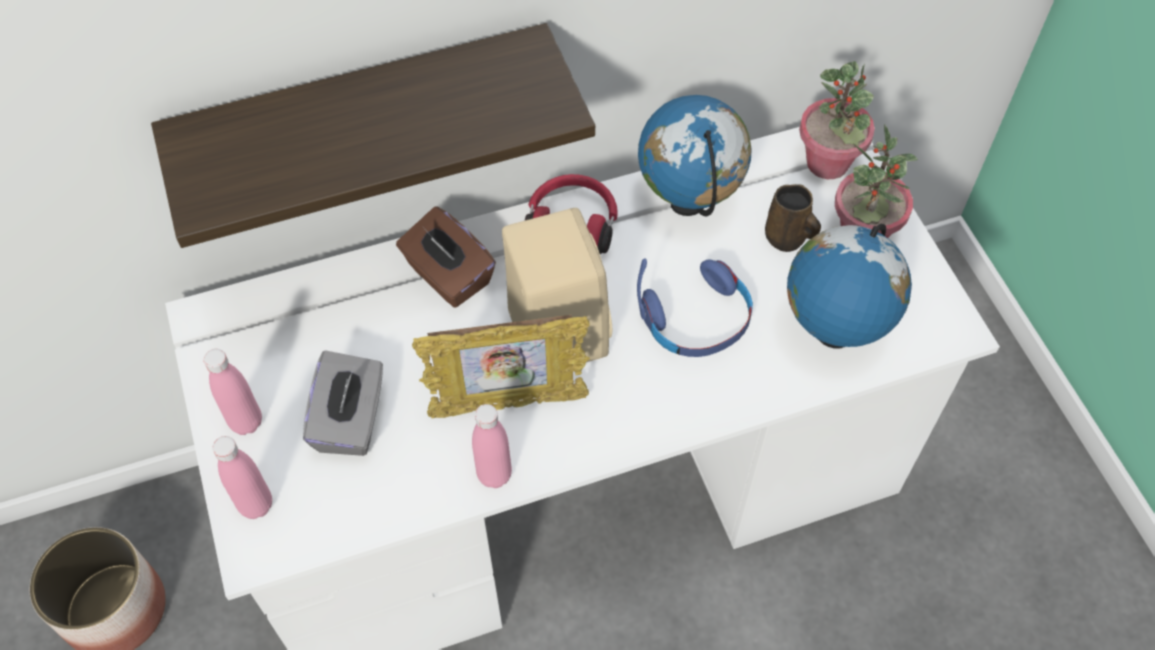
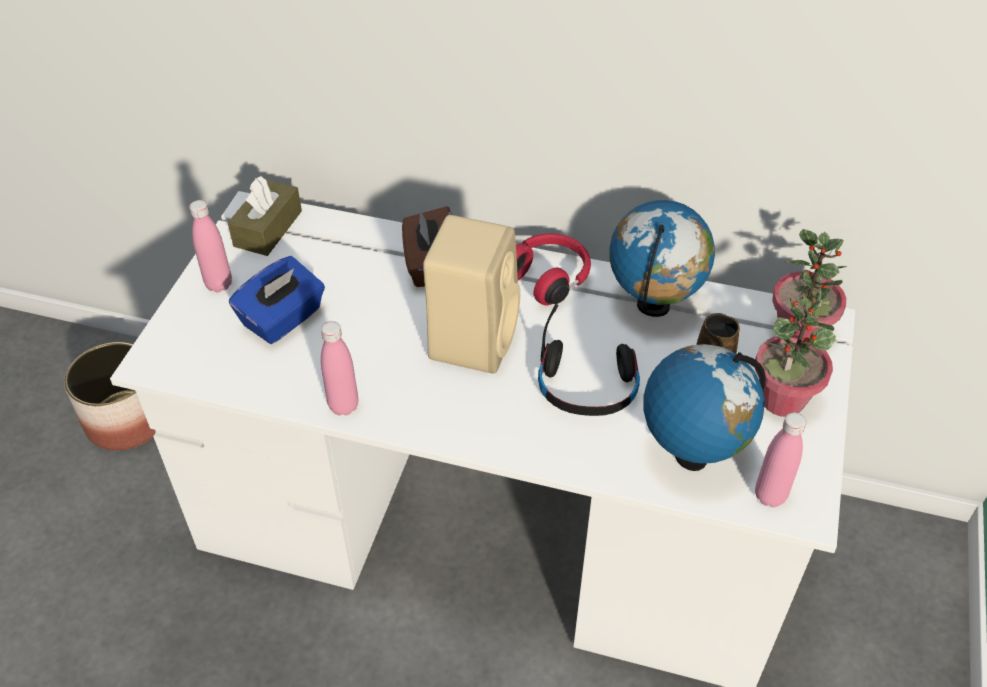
camera: 35 degrees right, 10 degrees down
(241, 329) = (268, 228): none -> brown tissue box
(256, 505) = (178, 336): pink bottle -> pink bottle (770, 495)
(351, 420) = (283, 319): grey tissue box -> blue tissue box
(364, 115) = (411, 98): shelf -> none
(508, 405) = (395, 367): picture frame -> none
(697, 319) = (587, 387): blue headphones -> black headphones

